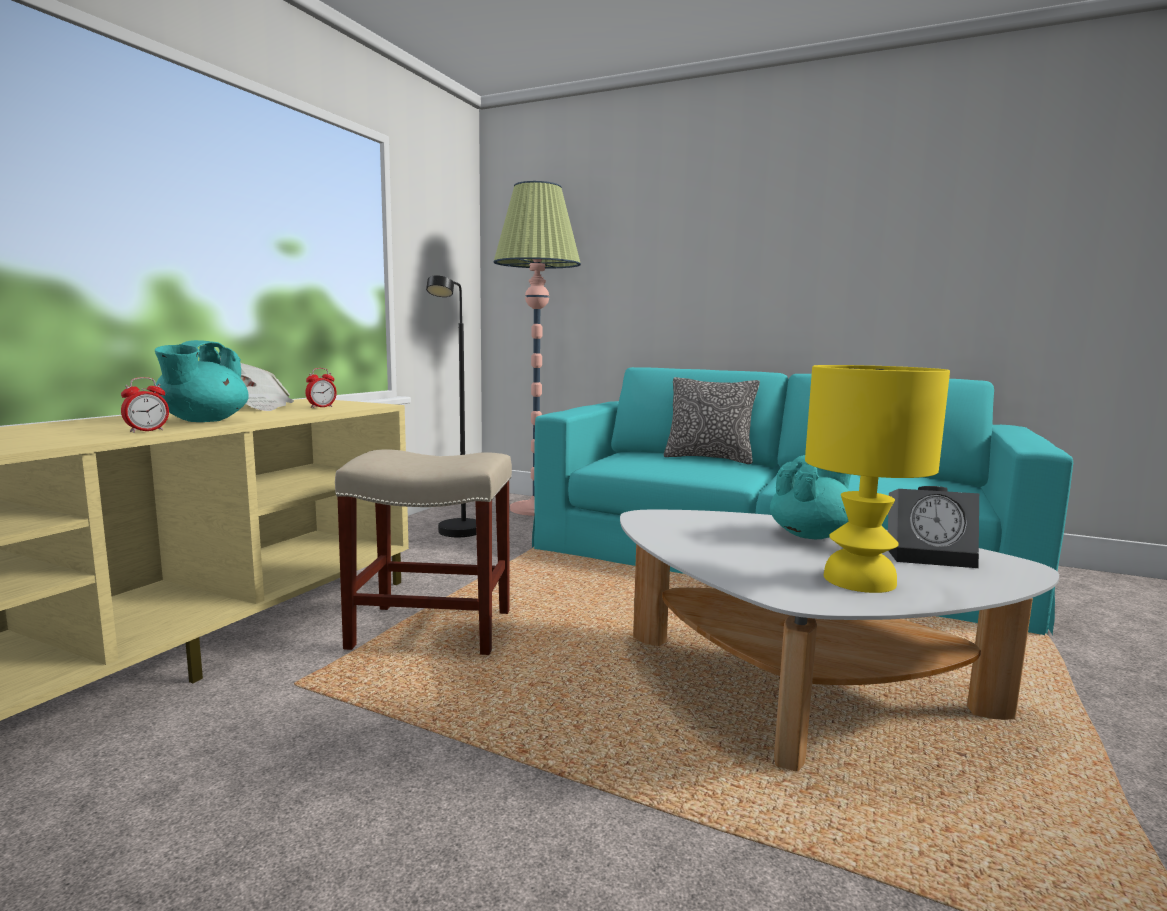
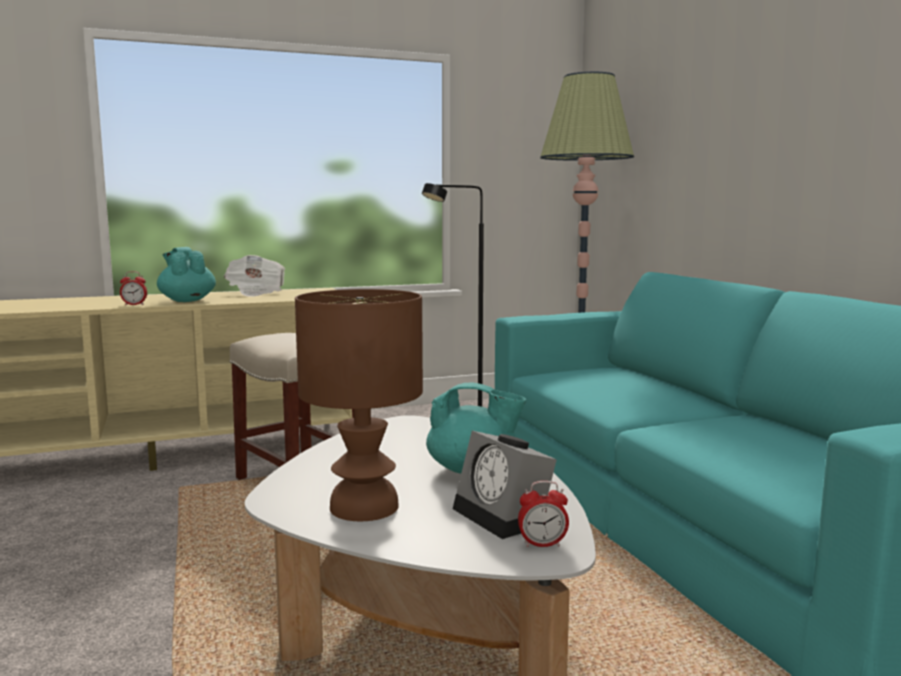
camera: 45 degrees right, 0 degrees up
(203, 421) = (187, 300): turquoise teapot -> turquoise teapot turned 90 degrees clockwise
(321, 407) = (293, 296): alarm clock -> alarm clock (542, 544)
(709, 458) = (668, 386): pillow -> none
(858, 580) = (362, 507): yellow table lamp -> brown table lamp

